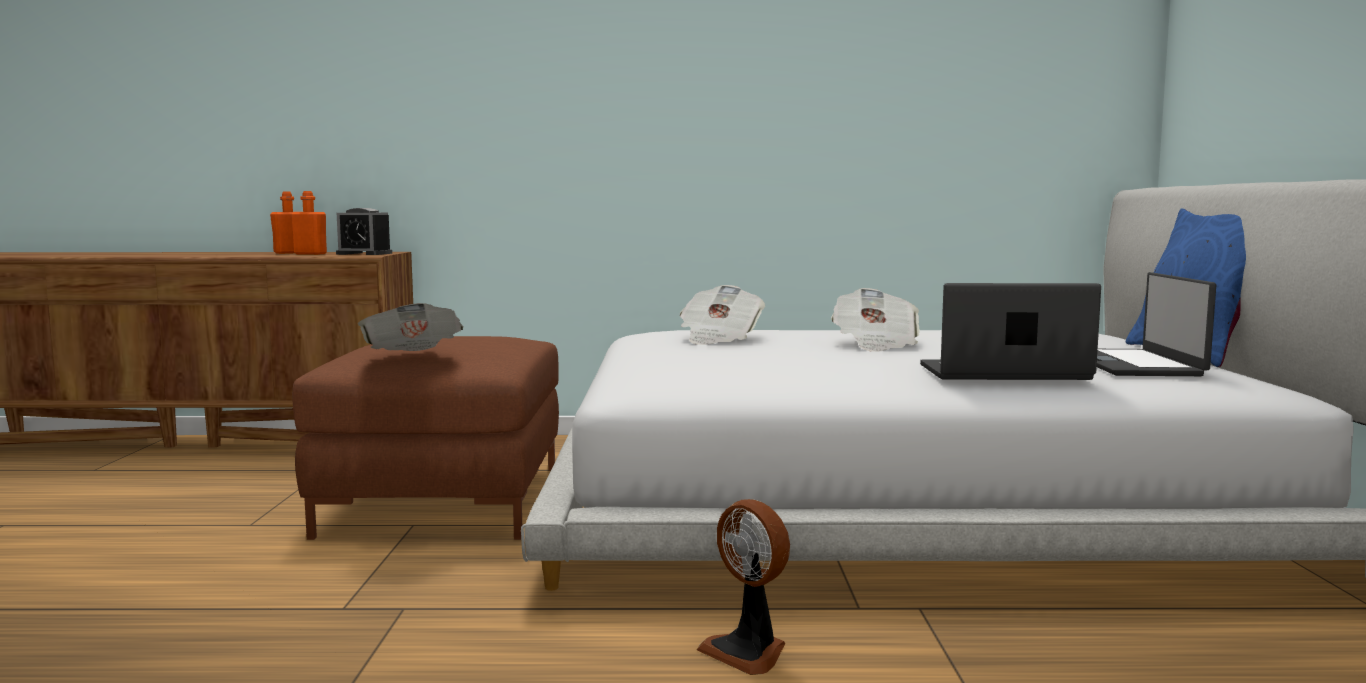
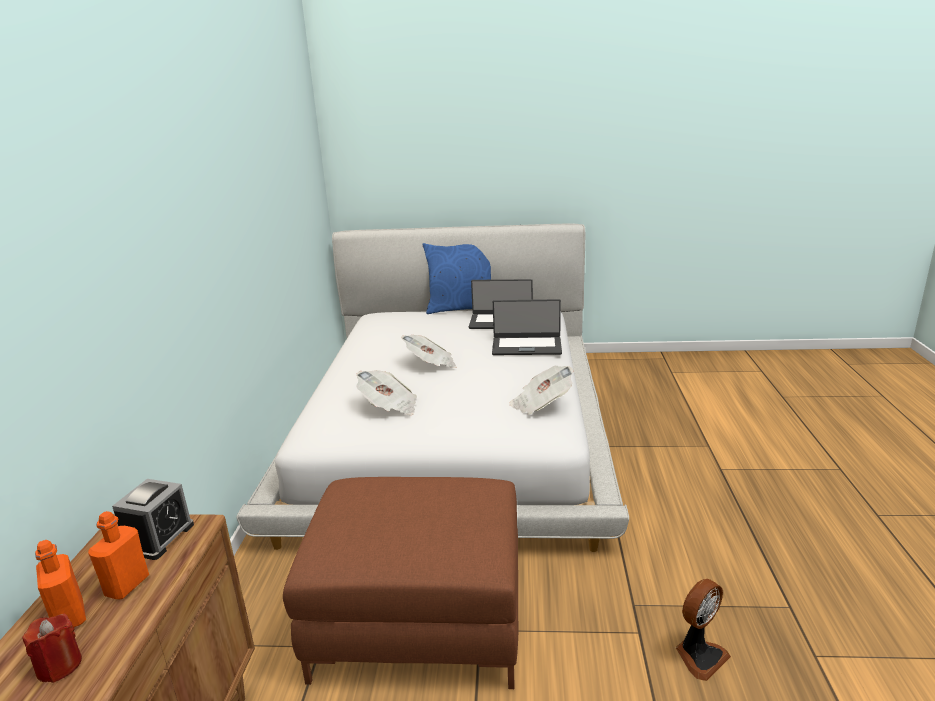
camera: 85 degrees left, 15 degrees up
(242, 254) = (59, 666): none -> red candle
(413, 358) = (482, 519): newspaper -> newspaper (541, 404)
(748, 651) = (653, 489): fan -> fan (699, 655)
(1004, 373) = (526, 346): laptop -> laptop turned 90 degrees counterclockwise

